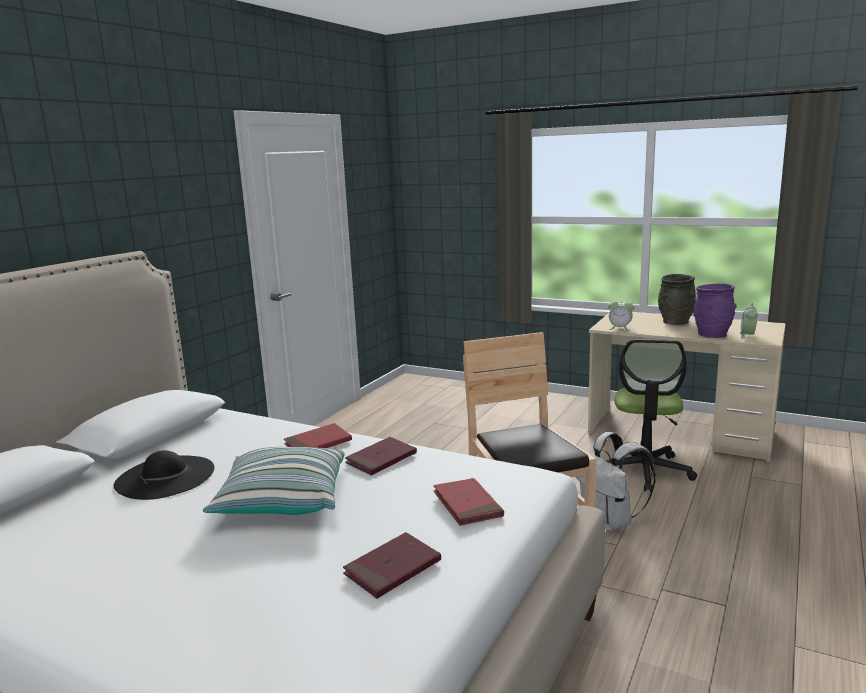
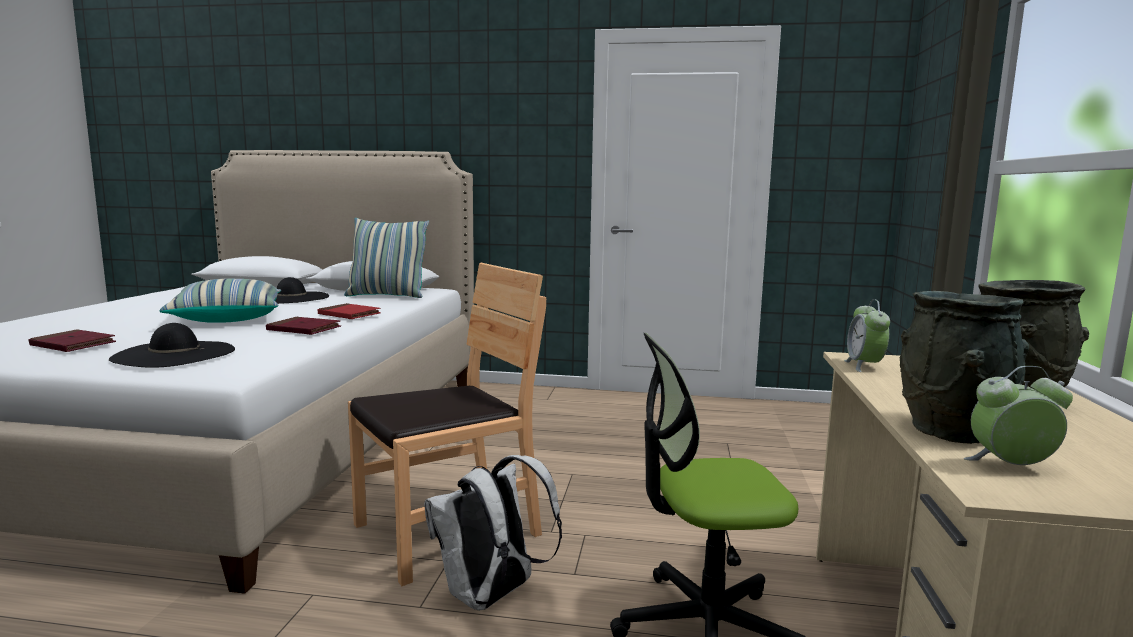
camera: 70 degrees right, 5 degrees down
(213, 429) = (387, 296): none -> pillow
(467, 505) = (174, 354): red book -> black hat
(712, 334) = (952, 431): purple vase -> grey vase

